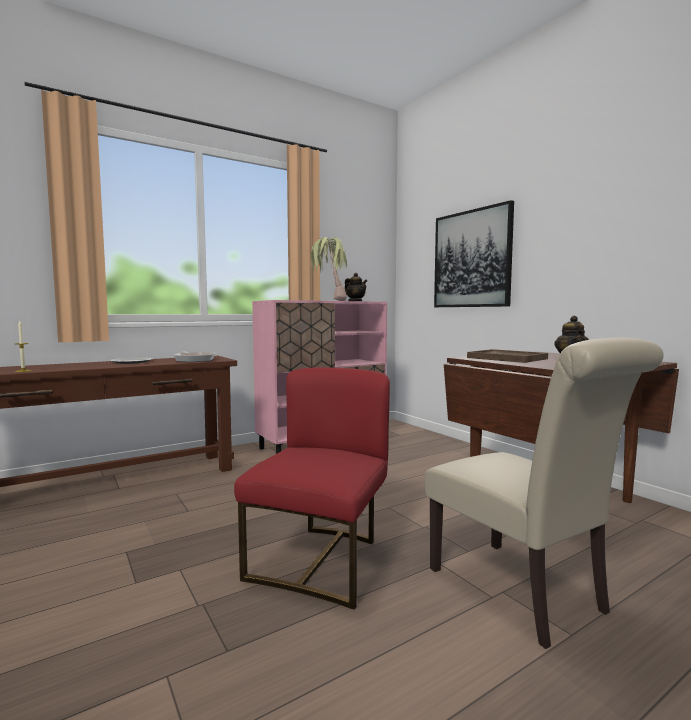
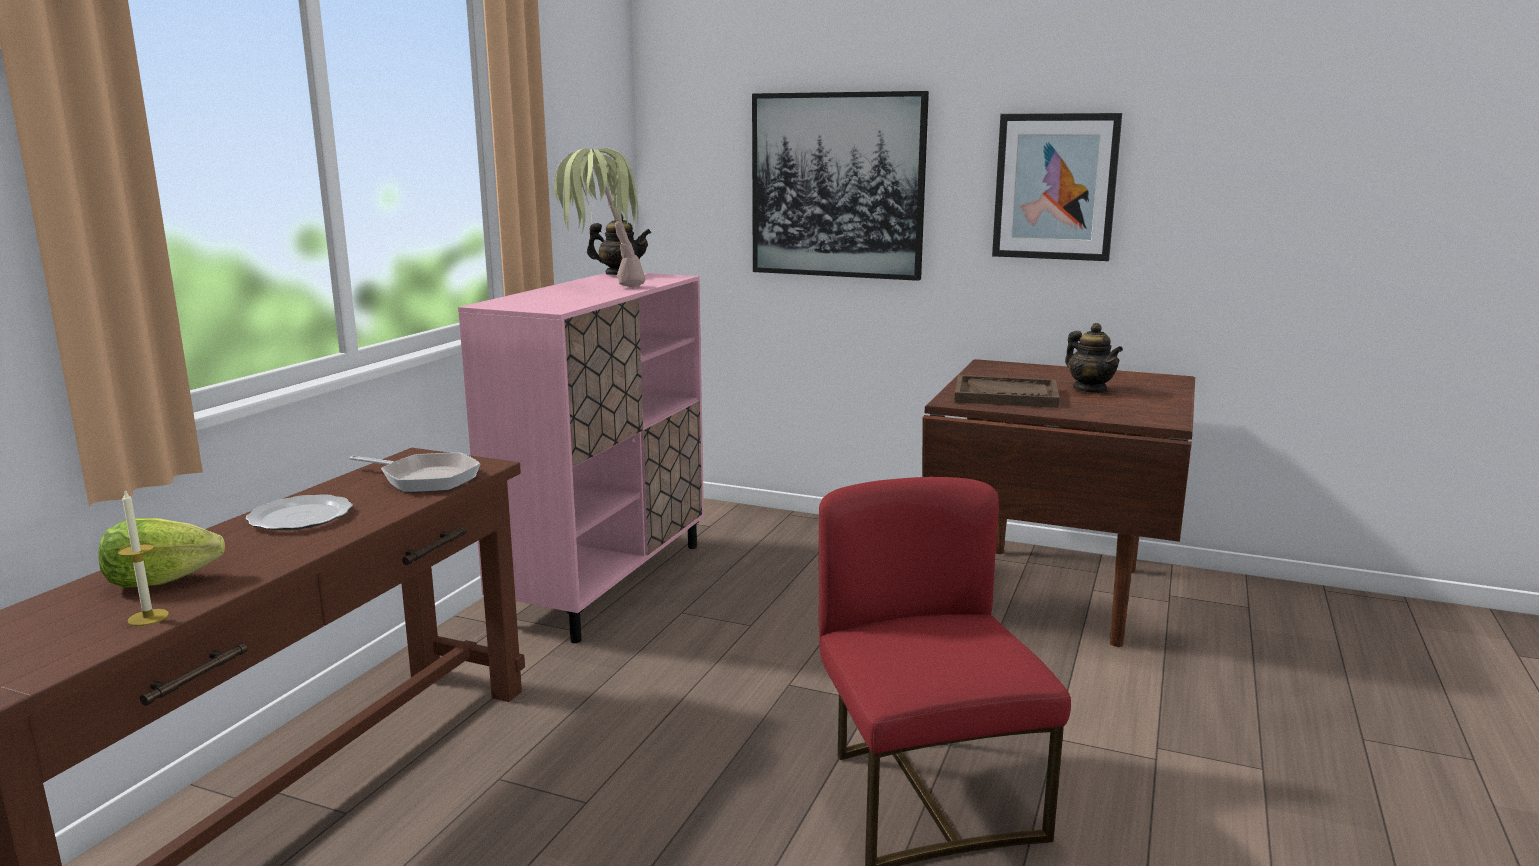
camera: 35 degrees left, 10 degrees up
(53, 366) = (161, 581): none -> lettuce
(523, 594) = (1177, 741): beige chair -> none
(582, 243) = (1055, 187): none -> picture

